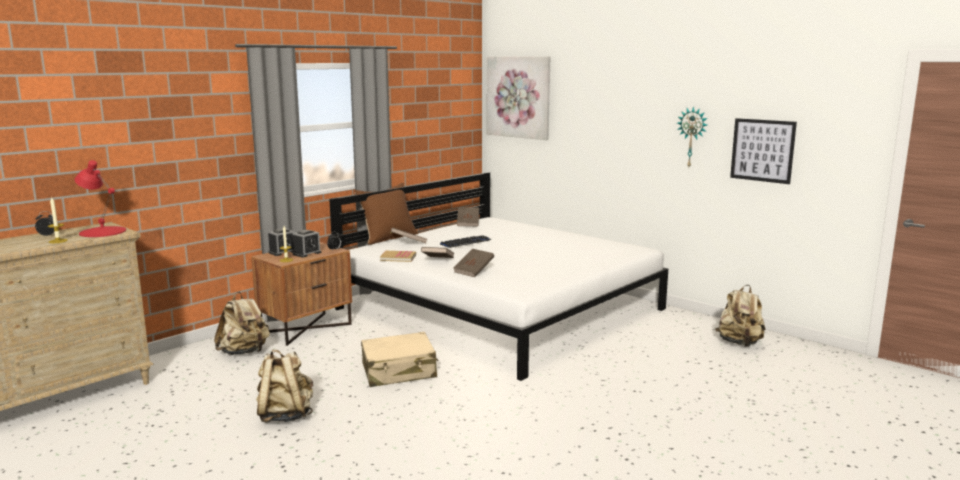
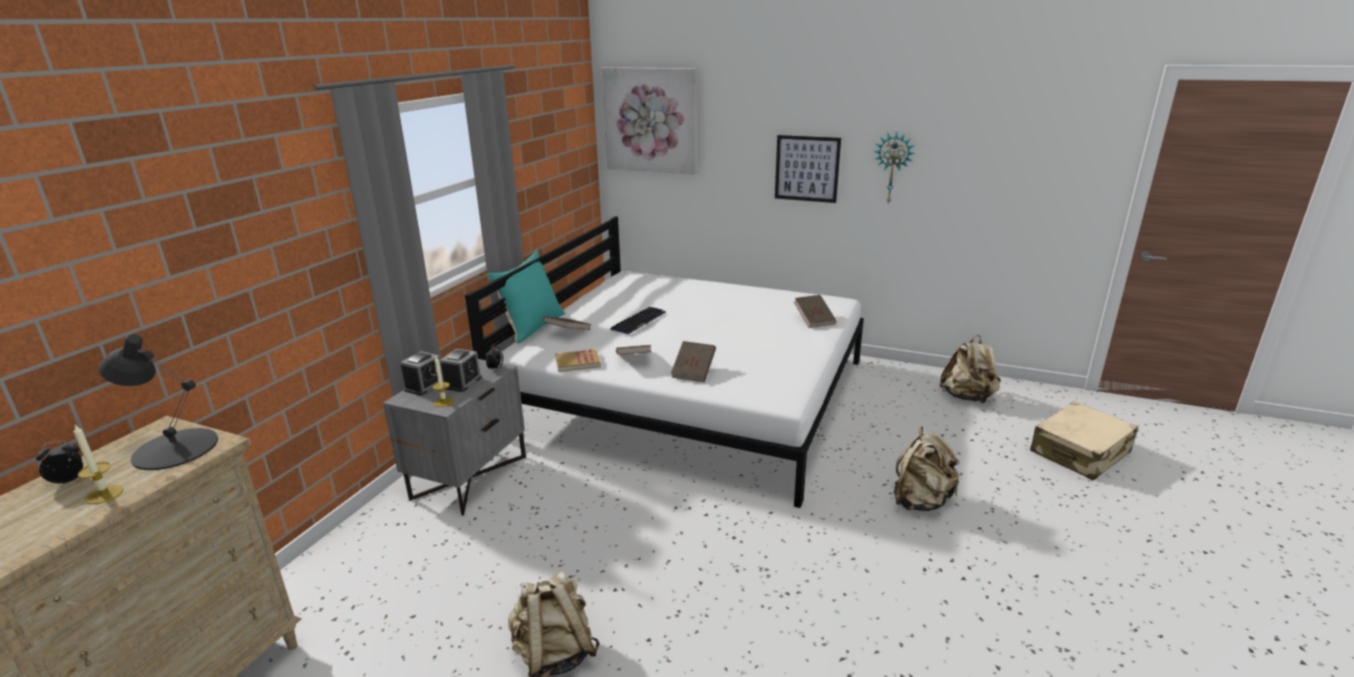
camera: 20 degrees left, 10 degrees up
(102, 231) = (175, 448): red table lamp -> black table lamp
(244, 352) = (410, 543): beige backpack -> beige backpack (921, 501)
(306, 328) = (469, 477): brown nightstand -> grey nightstand
(388, 238) = (532, 327): brown pillow -> turquoise pillow
(399, 371) = (646, 528): beige suitcase -> beige suitcase (1080, 452)
(468, 223) = (611, 287): brown book -> brown book (814, 320)
(762, 150) = (981, 181): picture -> picture (807, 168)

